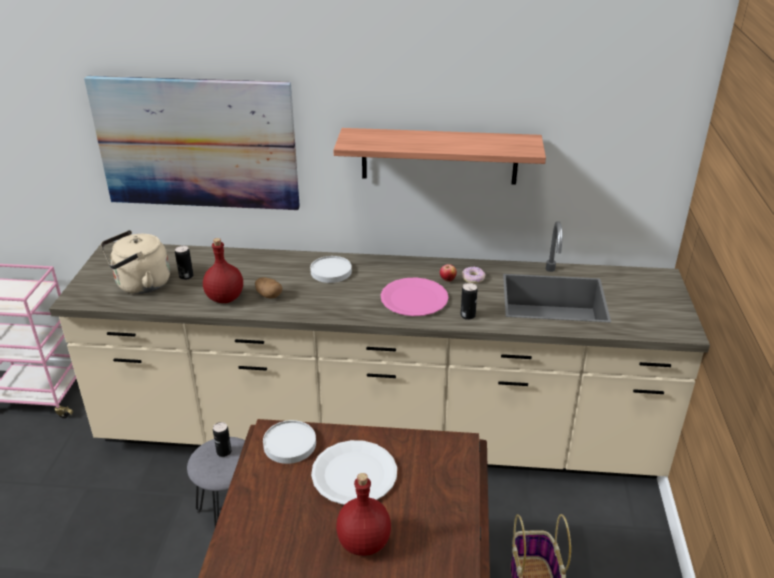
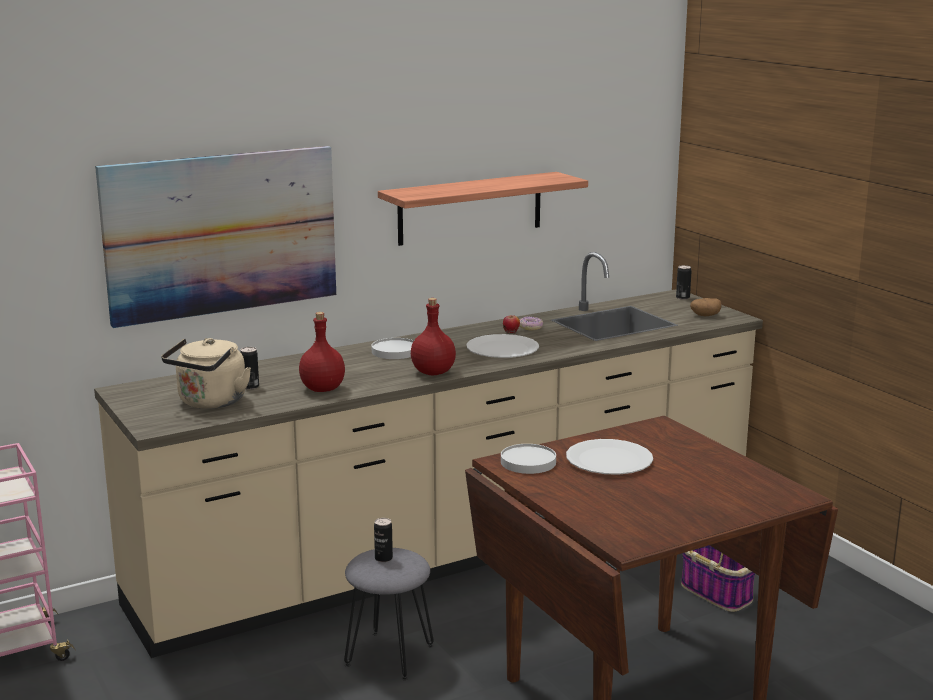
camera: 35 degrees left, 15 degrees down
(269, 295) = (363, 377): potato -> potato (705, 315)
(364, 542) = (676, 486): red bottle -> red bottle (433, 372)
(414, 299) = (502, 349): pink plate -> white plate
(467, 315) = (564, 347): can -> can (682, 297)

